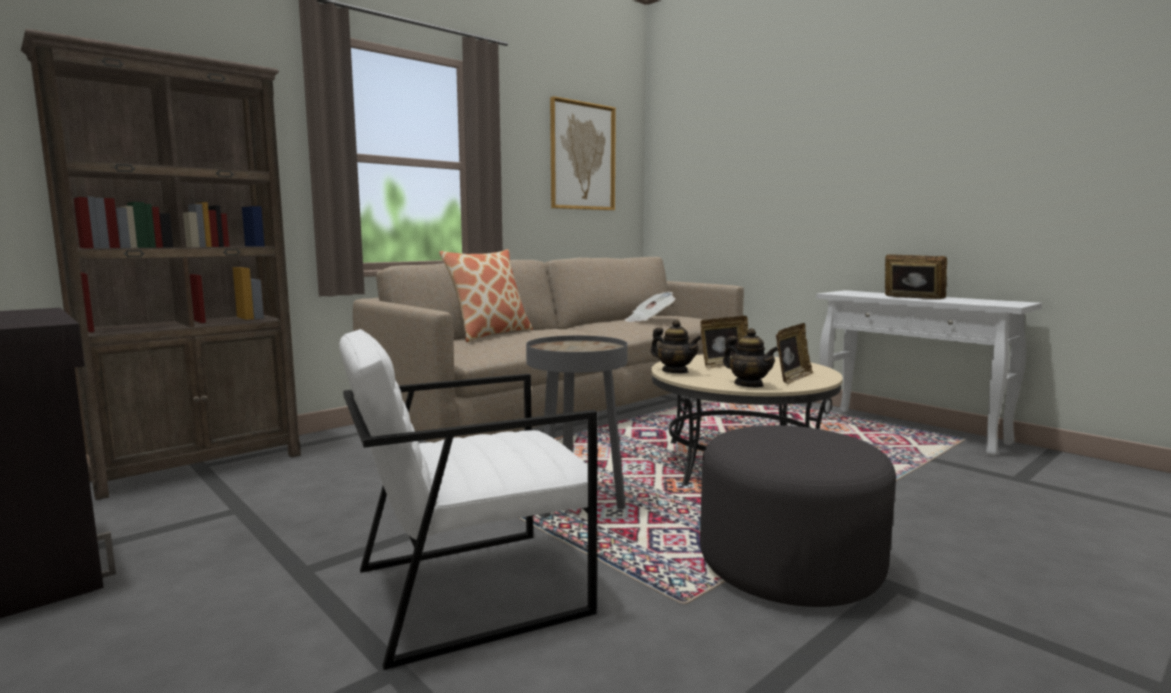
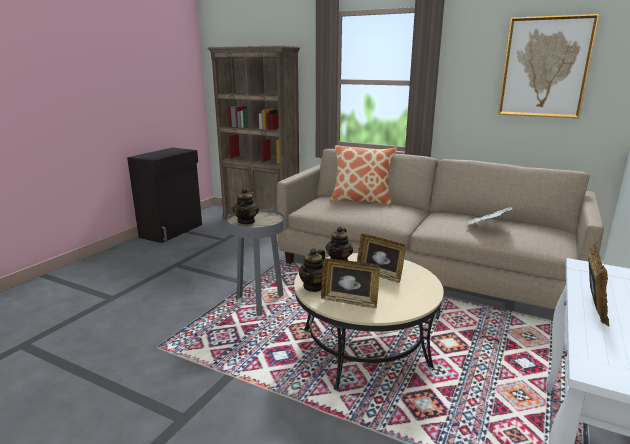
camera: 70 degrees right, 10 degrees up
(470, 590) = (165, 297): white armchair -> none
(578, 351) = (246, 221): none -> teapot
(789, 565) = (202, 377): grey ottoman -> none

